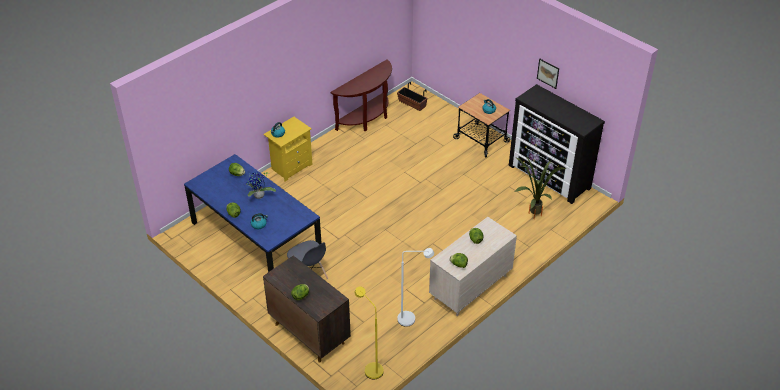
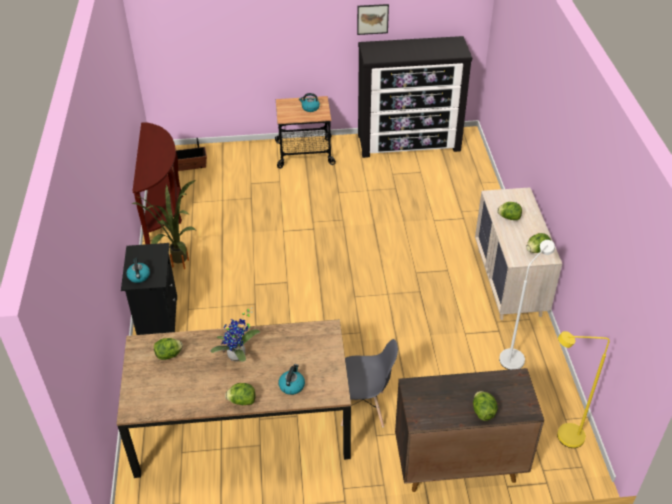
camera: 50 degrees left, 0 degrees up
(256, 239) = (243, 423): blue dining table -> brown dining table
(291, 167) = (157, 317): yellow nightstand -> black nightstand
(531, 215) = (448, 183): potted plant -> potted plant (177, 267)

